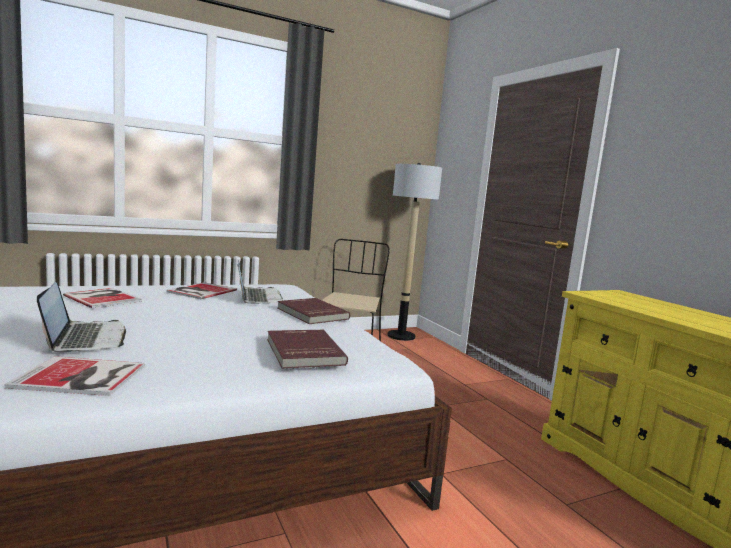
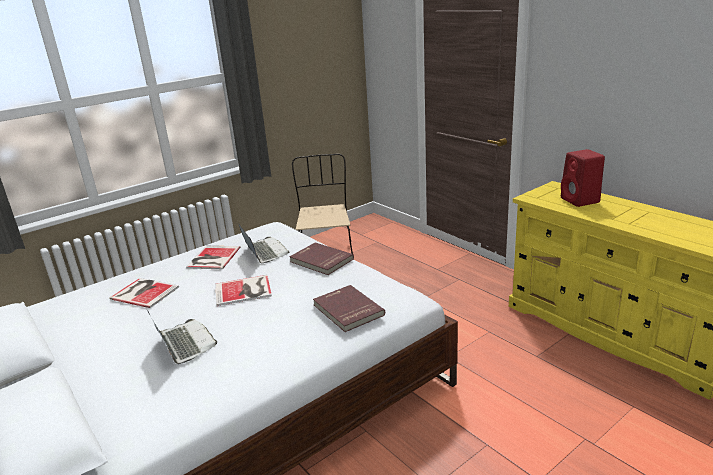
camera: 10 degrees left, 15 degrees up
(82, 377) = (221, 380): book -> book (244, 291)
(401, 336) = (365, 228): floor lamp -> none
(654, 306) = (581, 201): none -> red speaker

